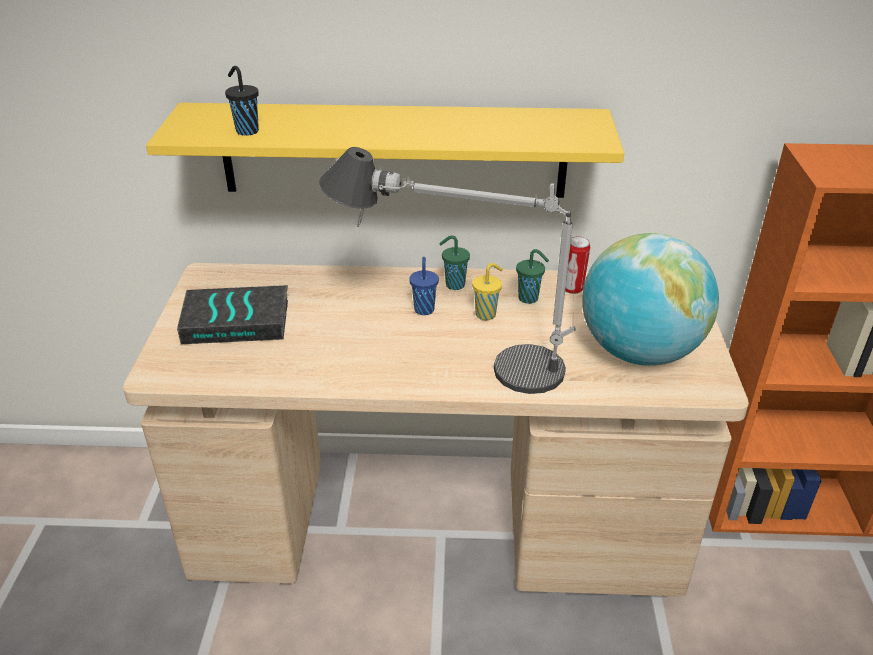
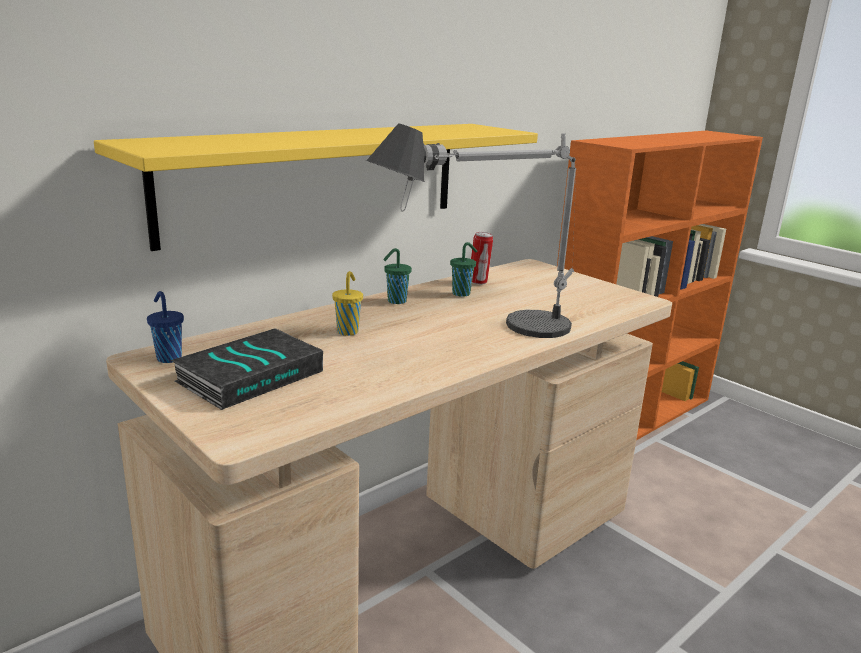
camera: 45 degrees left, 15 degrees down
(246, 131) = (232, 144): black cup -> none
(424, 309) = (401, 319): blue cup -> blue cup (168, 358)
(487, 314) = (452, 309): yellow cup -> yellow cup (348, 331)
(639, 351) = (576, 297): globe -> none

